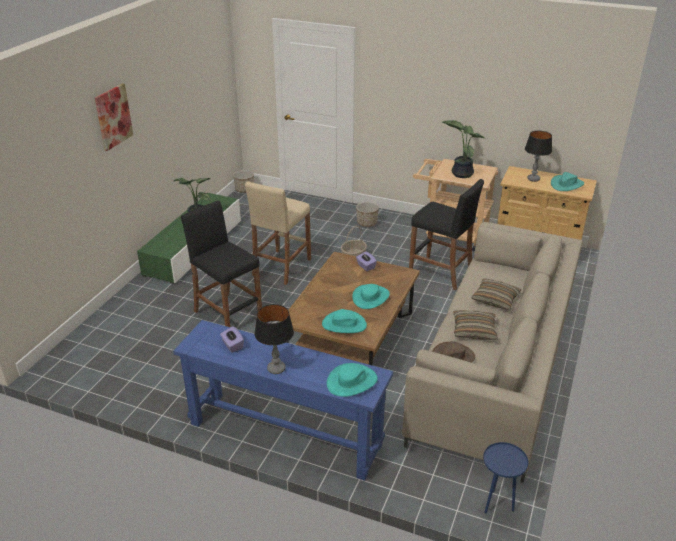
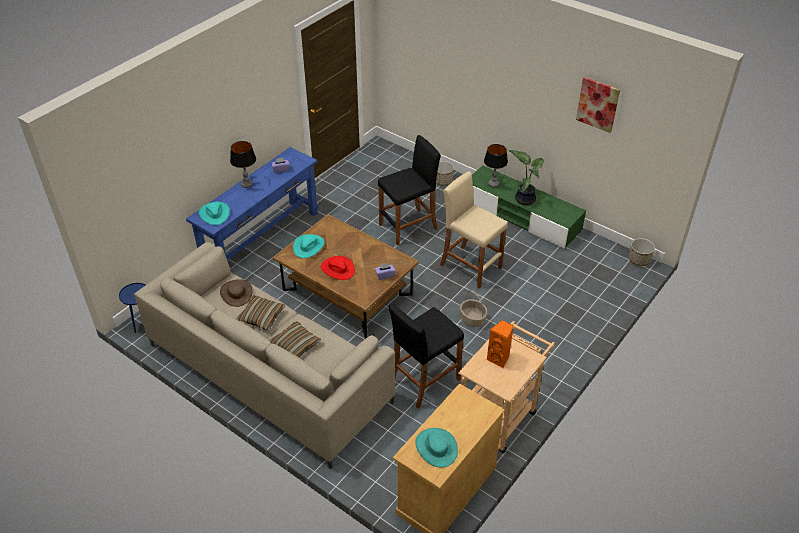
camera: 105 degrees right, 10 degrees up
(113, 116) = (499, 60): picture -> picture (598, 104)
(367, 223) = (543, 345): planter -> planter (442, 181)
(371, 297) = (337, 269): turquoise hat -> red hat
(461, 173) = (499, 359): potted plant -> orange speaker
(533, 179) = (460, 419): table lamp -> table lamp (493, 184)

